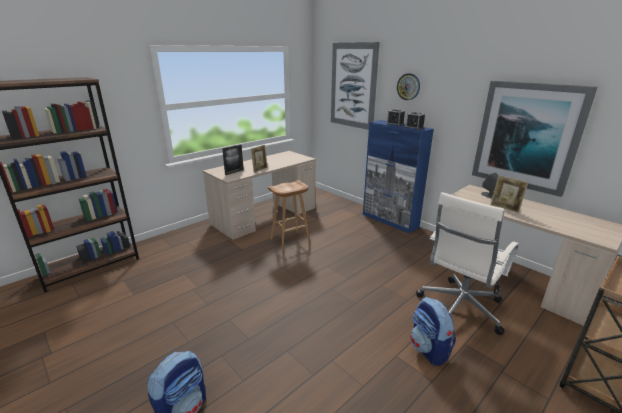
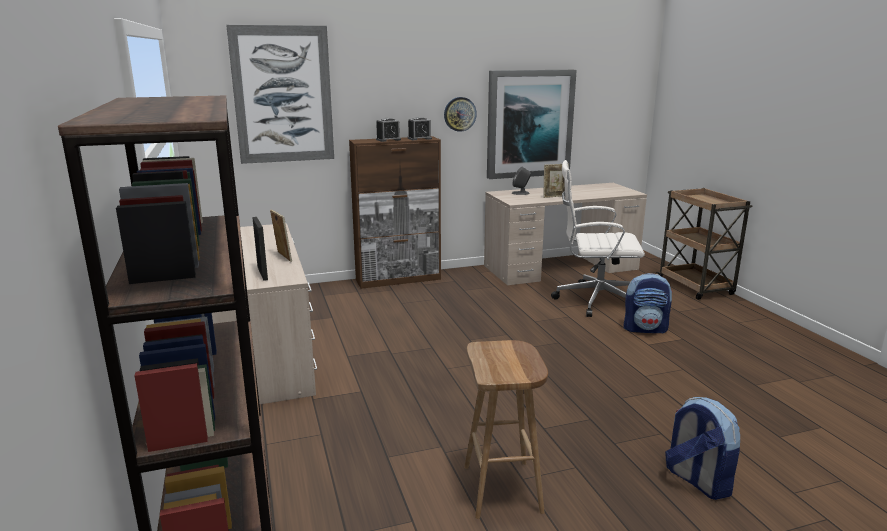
camera: 65 degrees left, 5 degrees down
(290, 241) = (377, 349): brown stool -> brown stool (503, 489)
(390, 221) = (399, 279): blue cabinet -> brown cabinet
(408, 86) = (385, 87): wall clock -> wall clock (460, 114)
(459, 308) = (594, 300): white office chair -> white office chair turned 120 degrees clockwise

